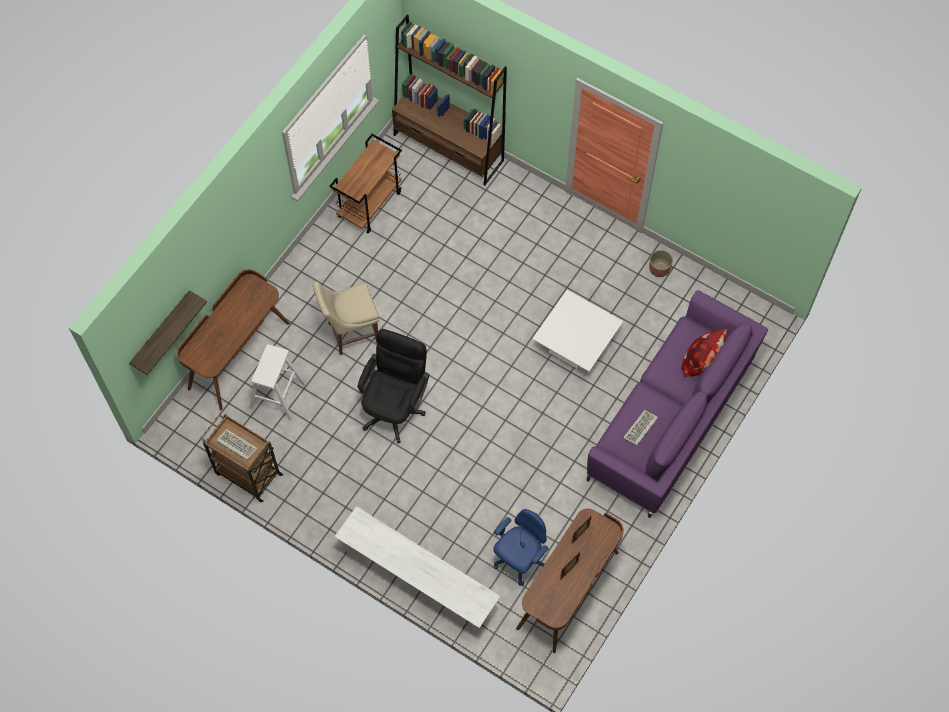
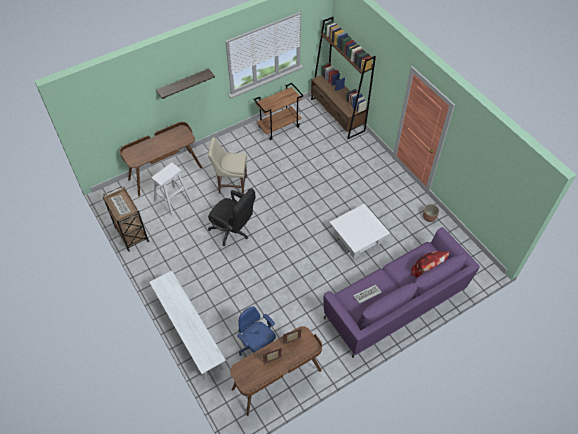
camera: 25 degrees right, 10 degrees down
(161, 331) = (110, 126): shelf -> shelf (183, 84)
(395, 406) = (233, 231): black office chair -> black office chair turned 75 degrees clockwise
(520, 559) = (257, 347): blue office chair -> blue office chair turned 105 degrees counterclockwise

